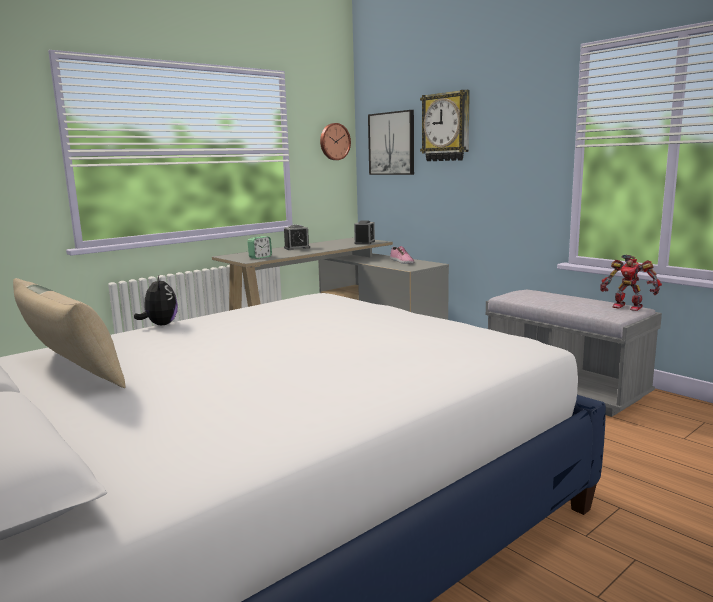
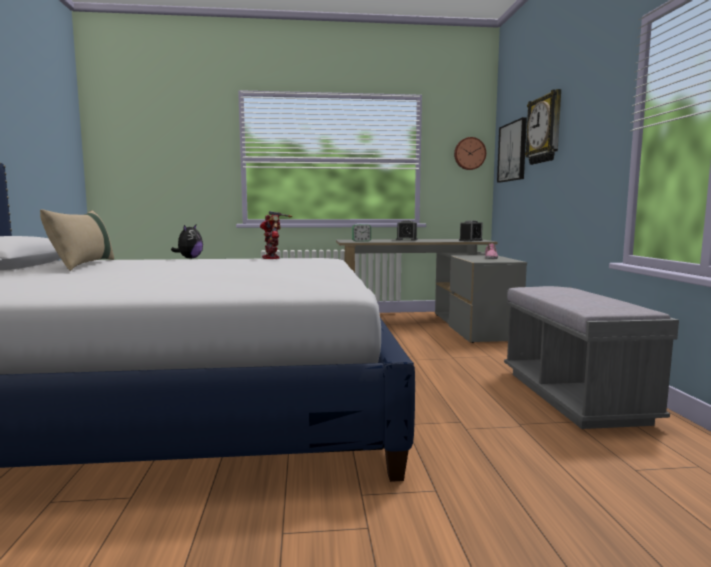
camera: 35 degrees right, 5 degrees down
(628, 307) = (632, 307): toy robot -> toy robot (272, 257)

